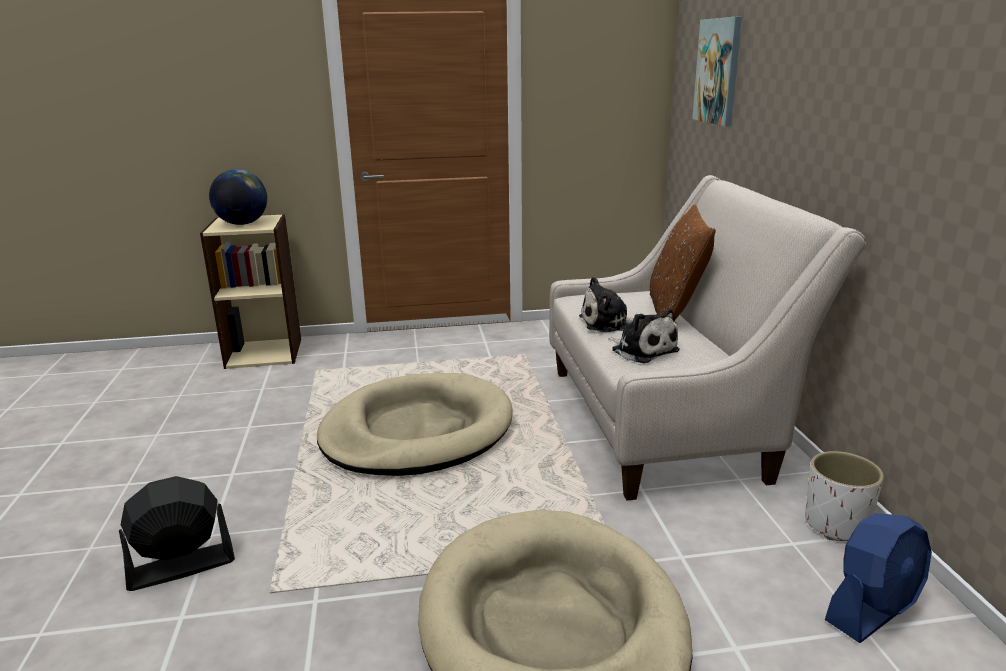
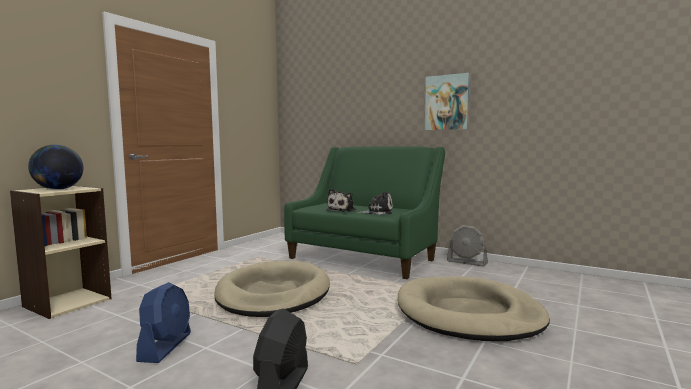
camera: 50 degrees left, 15 degrees down
(665, 419) = (364, 257): beige sofa -> green sofa
(675, 314) = (356, 205): brown pillow -> none
(718, 71) = (321, 102): picture -> picture (447, 102)
(836, 525) = (467, 262): white planter -> grey fan
(873, 609) = (513, 273): blue fan -> blue fan (165, 346)

